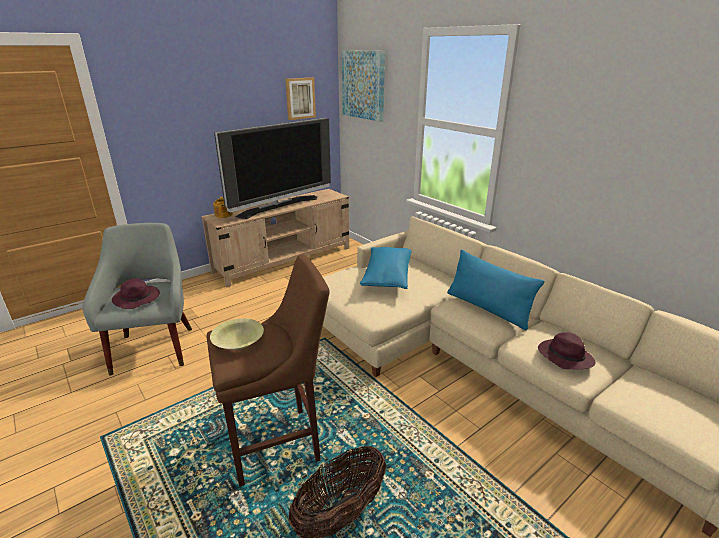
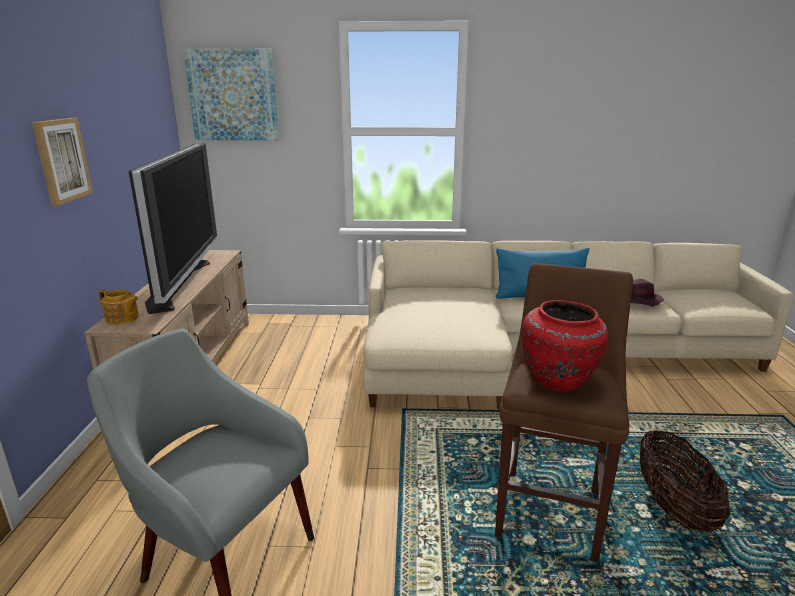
camera: 50 degrees left, 5 degrees down
(137, 299) = (226, 466): purple hat -> none
(238, 341) = (558, 381): yellow bowl -> red vase
(300, 98) = (147, 118): picture -> picture (62, 160)
(387, 277) = (430, 307): blue pillow -> none

